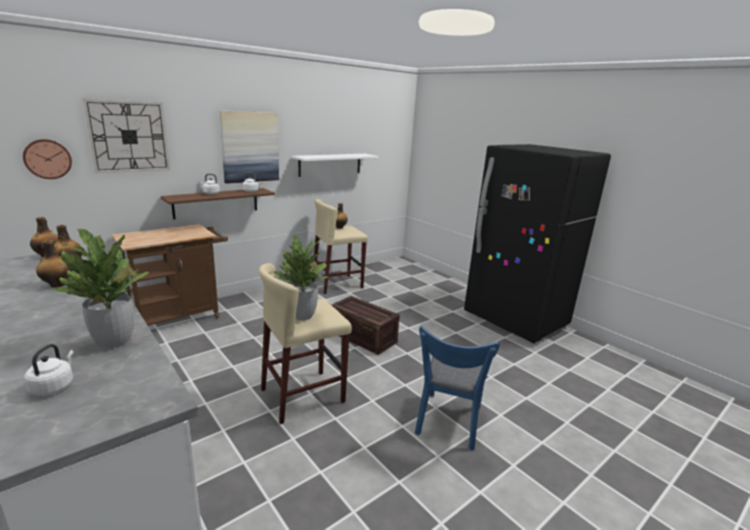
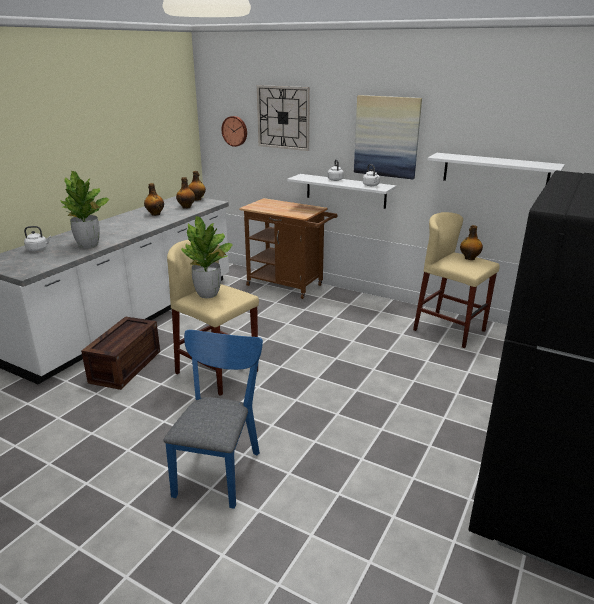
camera: 70 degrees right, 5 degrees up
(216, 203) = (345, 191): brown shelf -> white shelf
(362, 337) = (342, 376): crate -> crate (125, 366)
(448, 424) = (220, 468): blue chair -> blue chair turned 105 degrees clockwise

